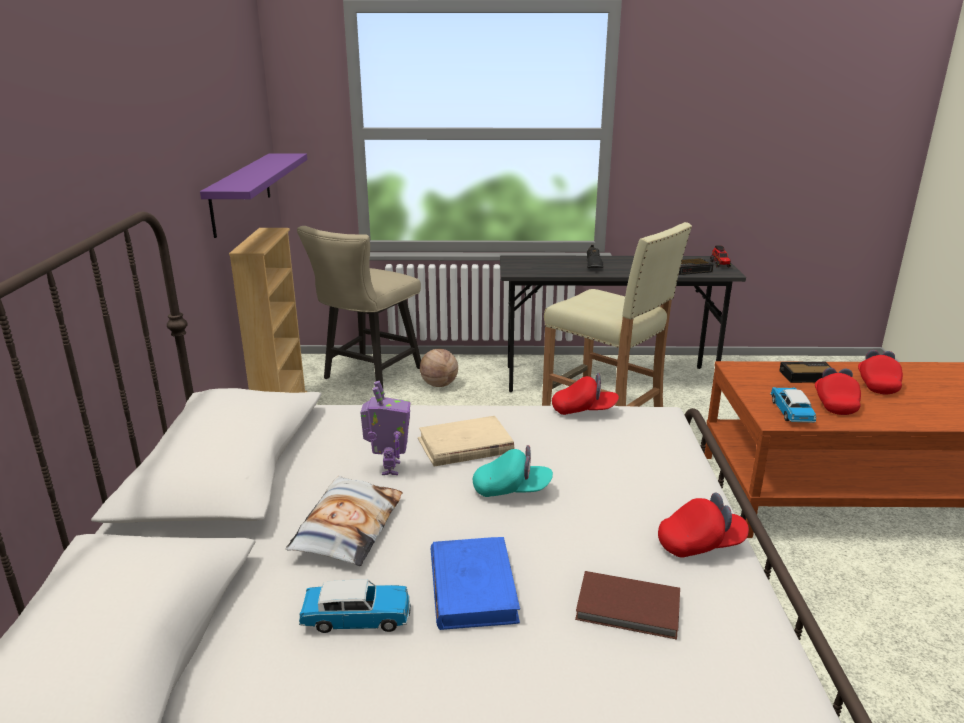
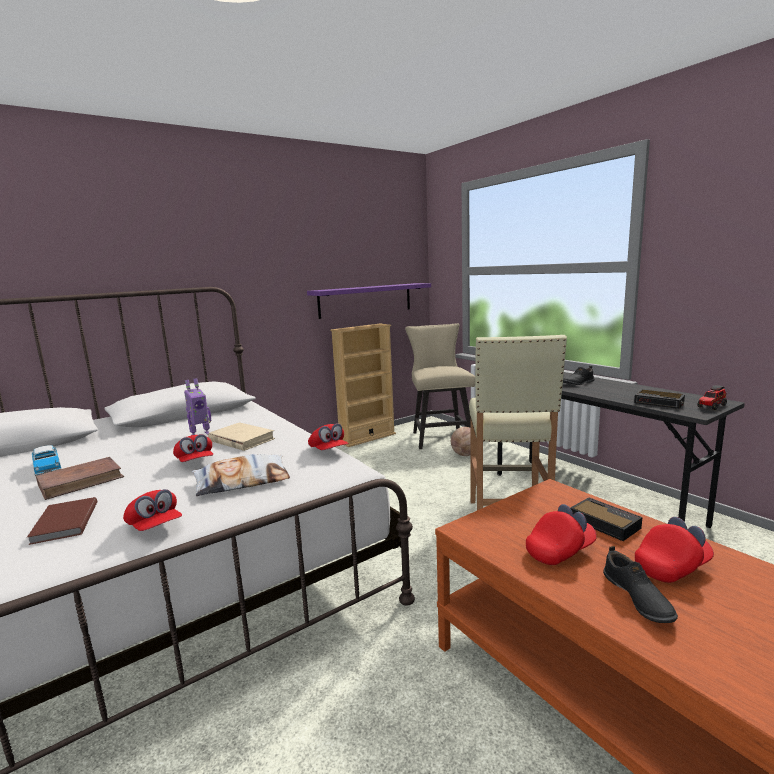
camera: 55 degrees right, 10 degrees down
(347, 527) = (132, 444): pillow -> pillow (242, 481)
(368, 375) = (440, 436): beige chair -> beige chair turned 90 degrees clockwise
(473, 586) = (81, 481): blue book -> brown book
(512, 490) = (195, 462): turquoise cap -> red cap
(791, 412) = (495, 533): toy car -> none
(904, 407) = (637, 598): none -> black shoe

